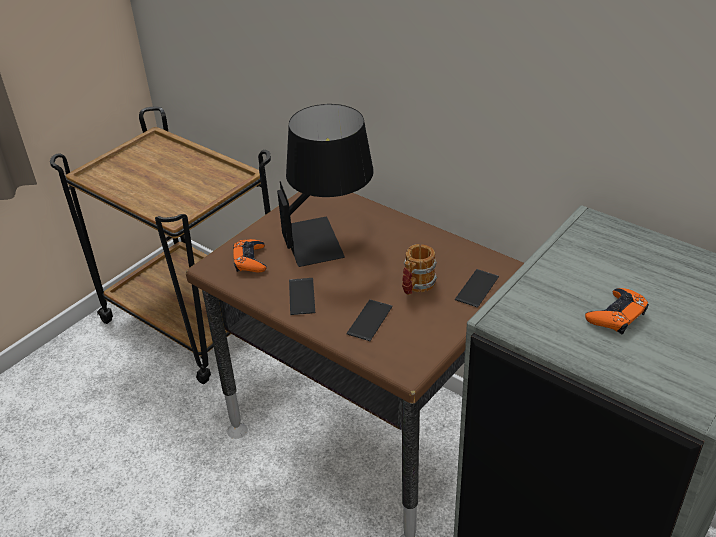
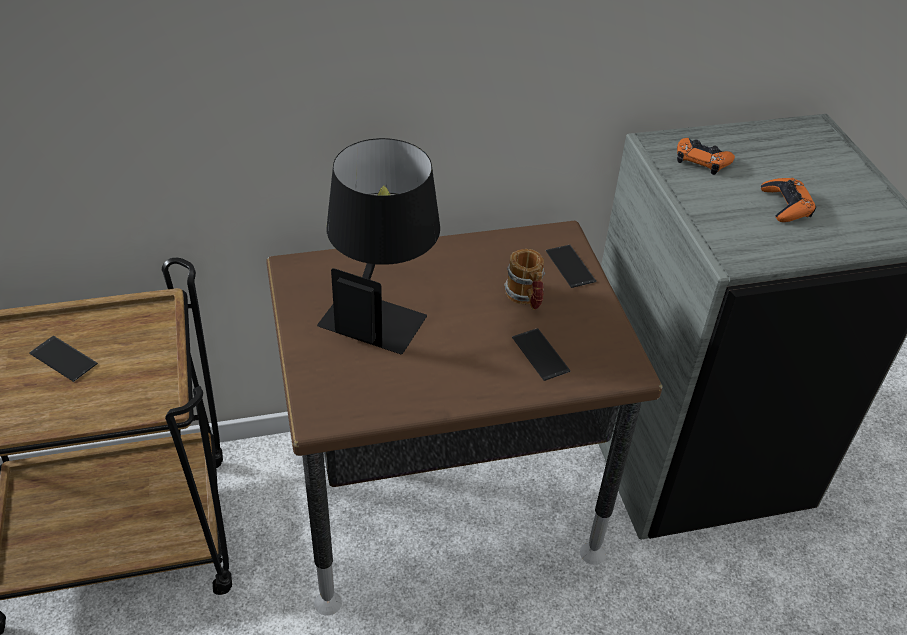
camera: 55 degrees left, 5 degrees up
(250, 260) = (346, 382): orange game controller -> orange game controller (701, 160)
(302, 296) = (452, 378): phone -> phone (63, 359)

